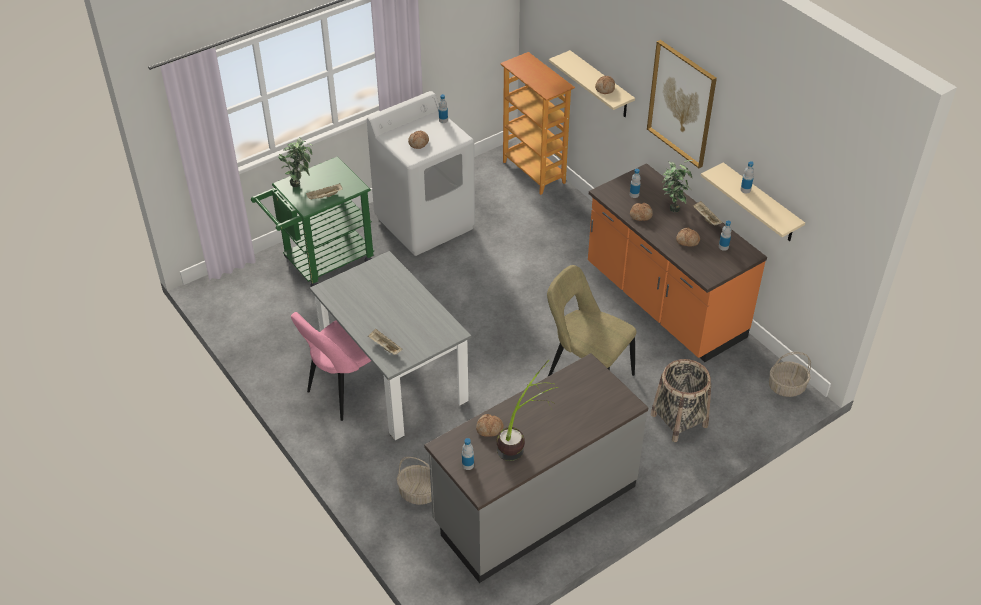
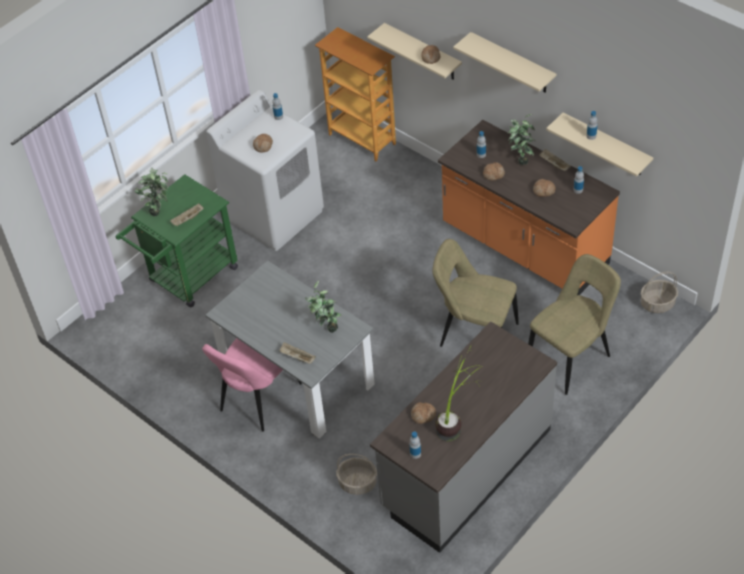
camera: 10 degrees left, 5 degrees up
(424, 325) = (326, 328): none -> potted plant
(679, 420) = (571, 358): basket -> beige chair
(681, 104) = (512, 63): picture -> beige shelf

